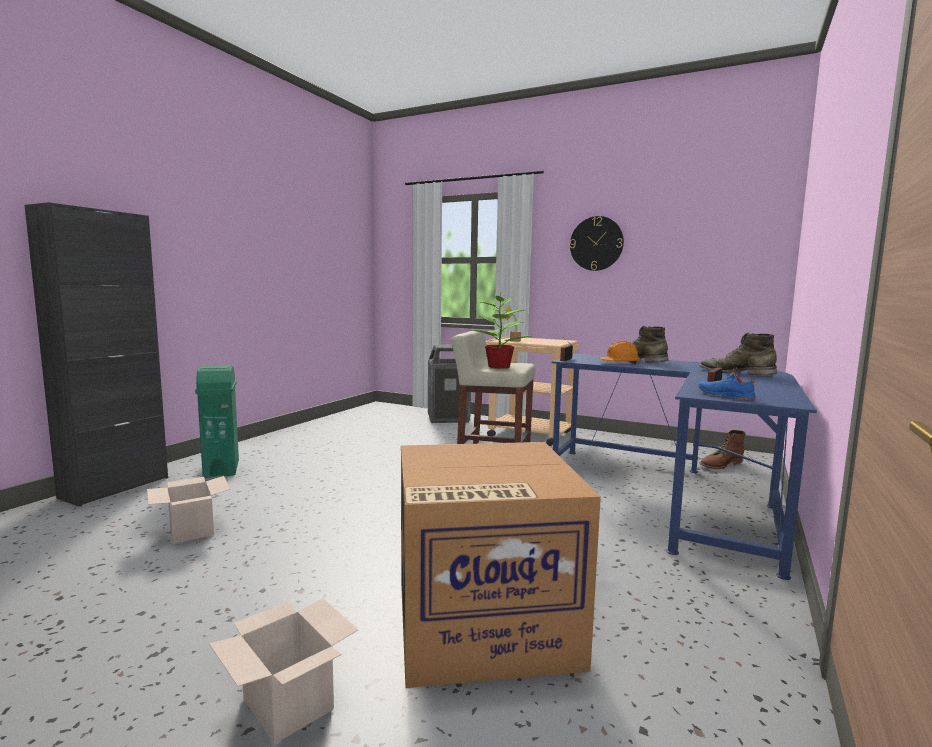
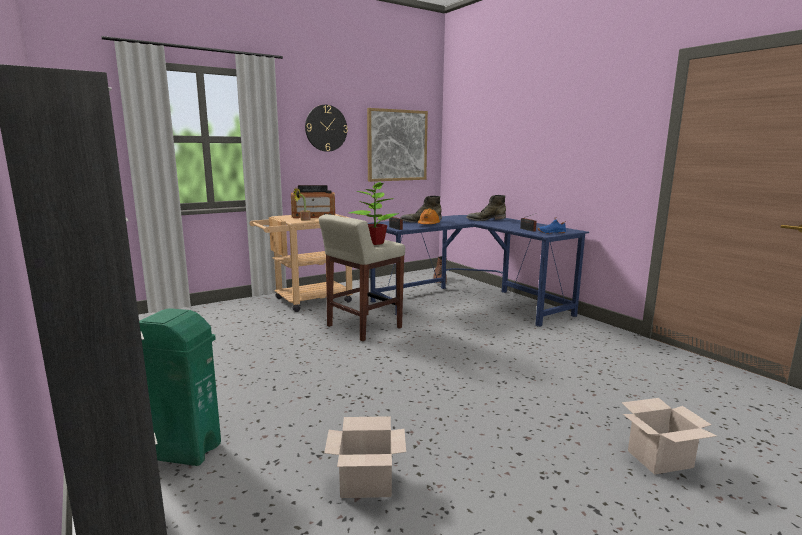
camera: 60 degrees left, 5 degrees up
(448, 418) = (215, 311): trash can -> none
(481, 623) = (592, 388): cardboard box -> none
(539, 340) = (313, 216): none -> radio
(703, 262) = (397, 145): none -> picture

